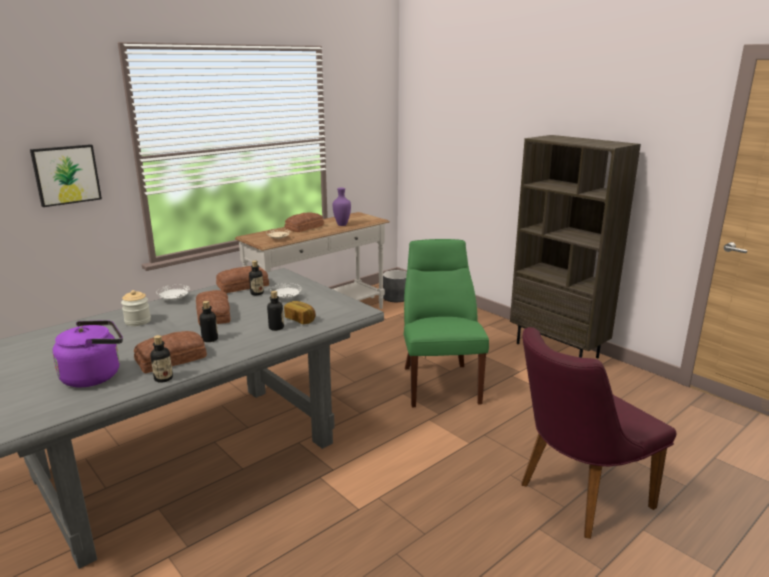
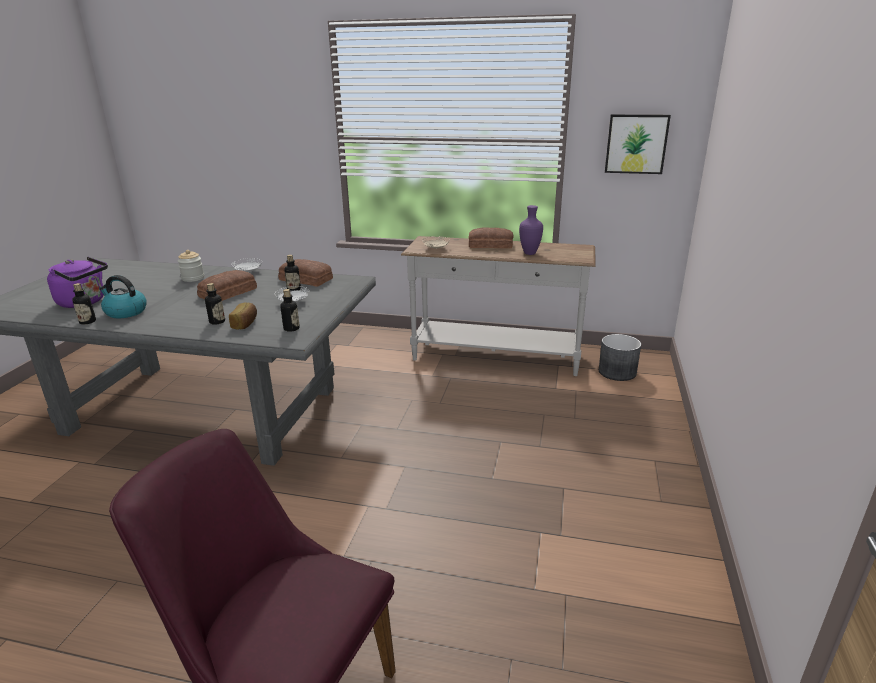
camera: 55 degrees right, 5 degrees up
(66, 174) = (280, 145): picture -> picture (636, 144)
(172, 359) = (125, 312): bread -> kettle
(210, 339) = (173, 309): bottle -> bottle (291, 328)
(439, 382) = (455, 481): green chair -> none
(558, 350) = (674, 551): brown bookcase -> none

